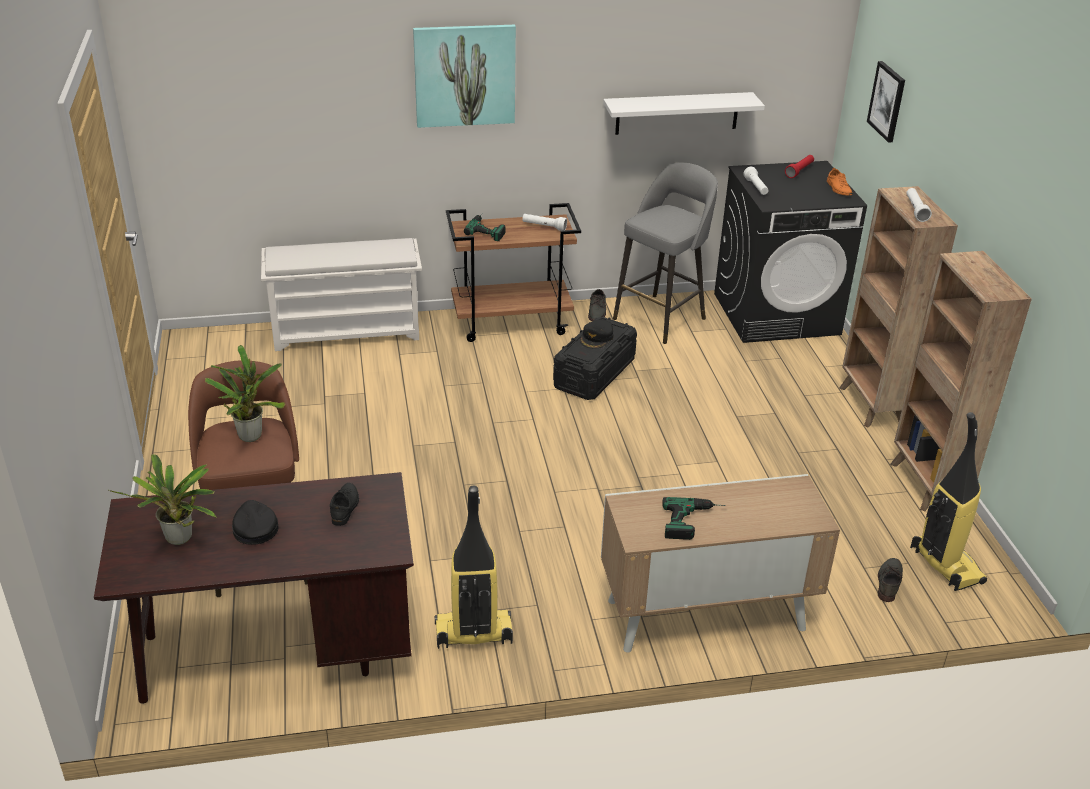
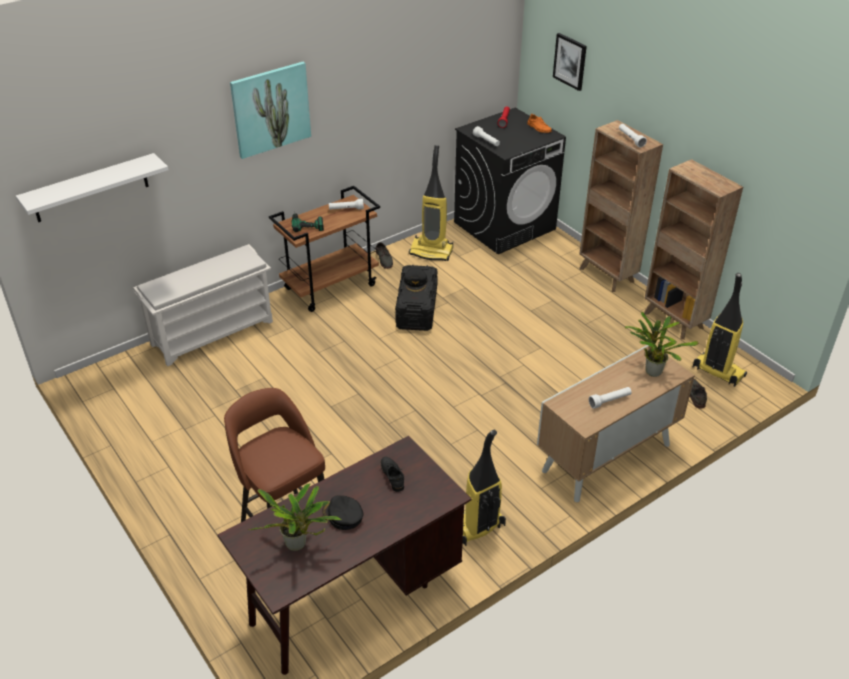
camera: 25 degrees left, 5 degrees up
(251, 434) = (278, 445): potted plant -> potted plant (651, 370)
(661, 318) = (432, 251): grey stool -> vacuum cleaner
(677, 113) = (418, 99): white shelf -> white shelf (90, 188)
(694, 521) = (609, 401): power drill -> white flashlight

